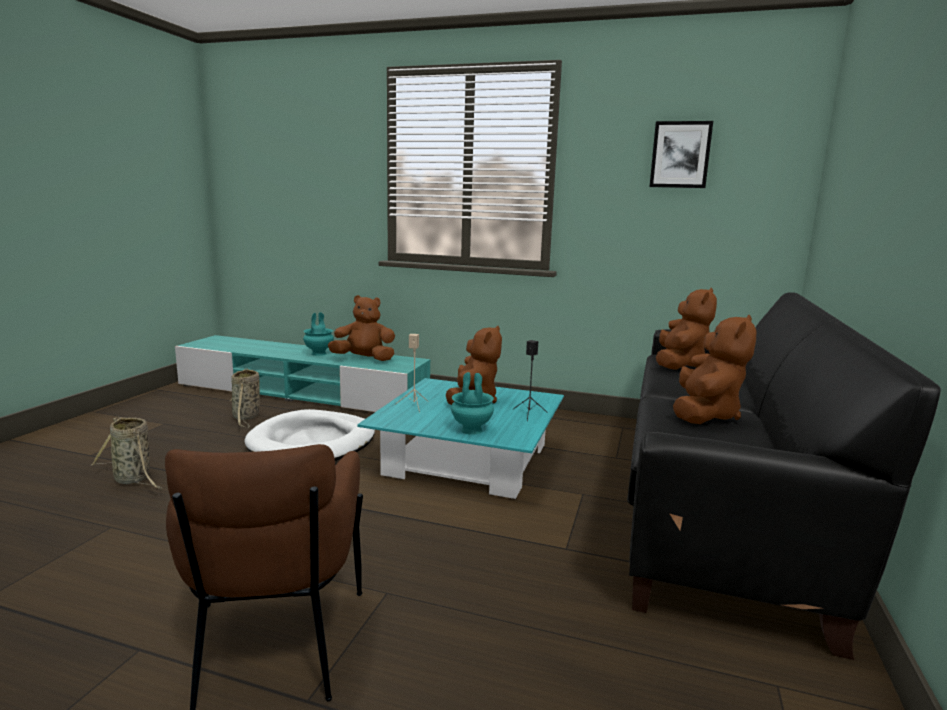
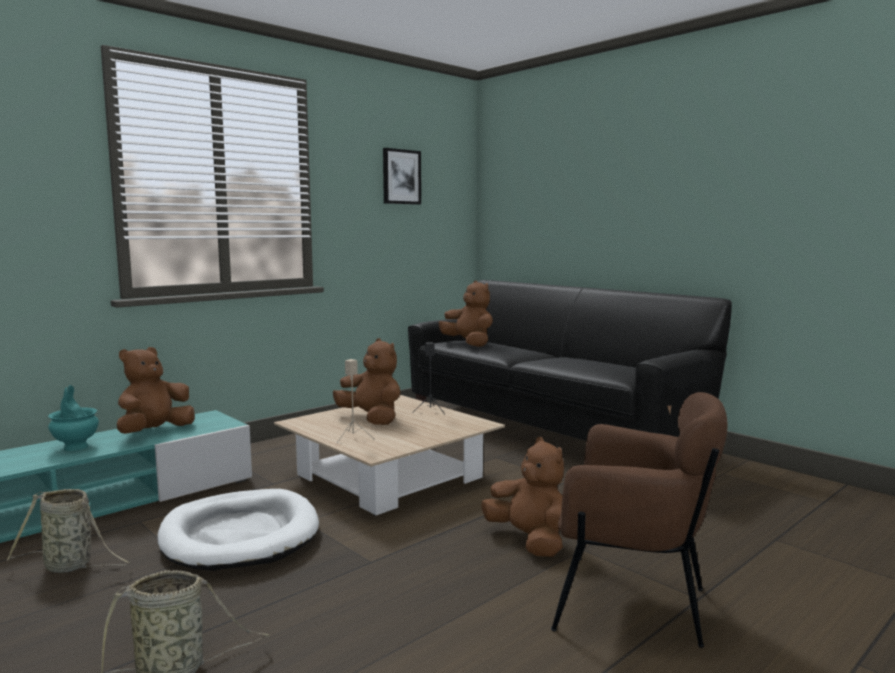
camera: 60 degrees left, 5 degrees down
(468, 460) = (390, 477): turquoise coffee table -> beige coffee table
(471, 430) = (443, 431): turquoise vase -> none
(705, 414) = (575, 360): brown plush toy -> brown plush toy (529, 540)

